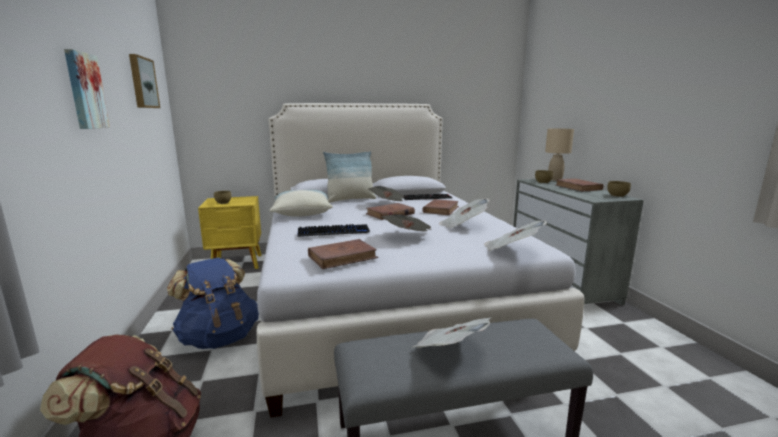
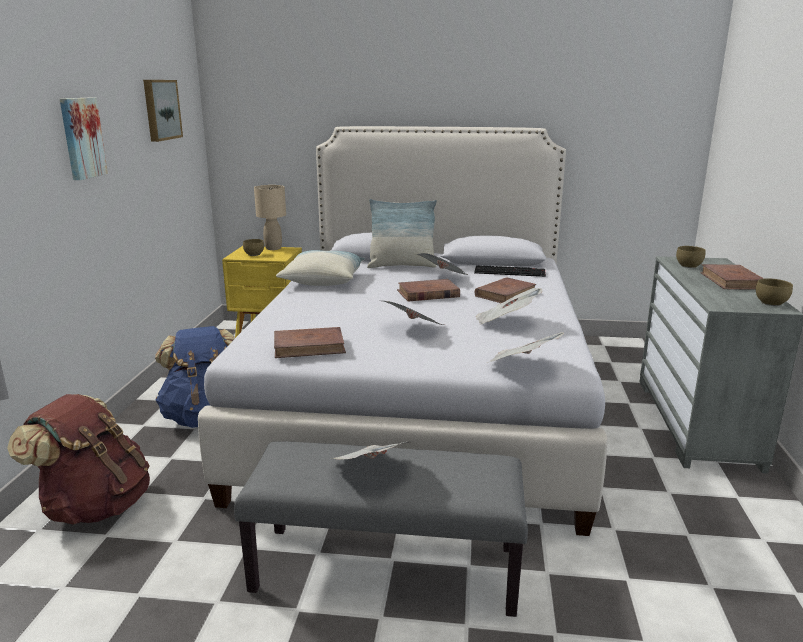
camera: 20 degrees right, 5 degrees up
(333, 232) = (331, 312): keyboard -> none
(555, 179) = (719, 262): beige table lamp -> beige table lamp (273, 248)

